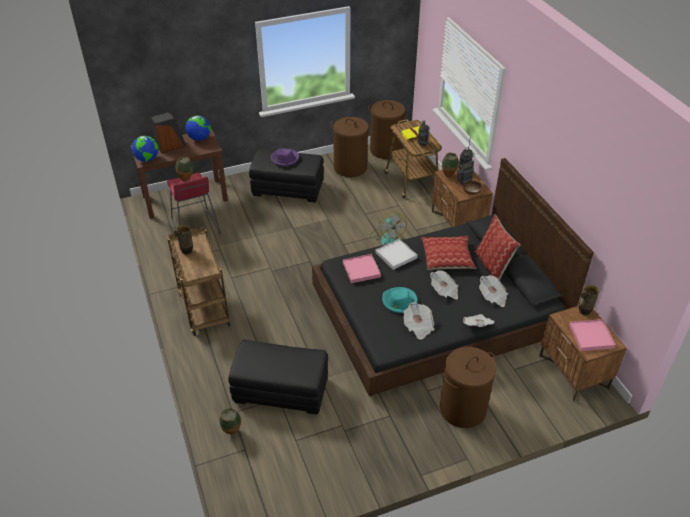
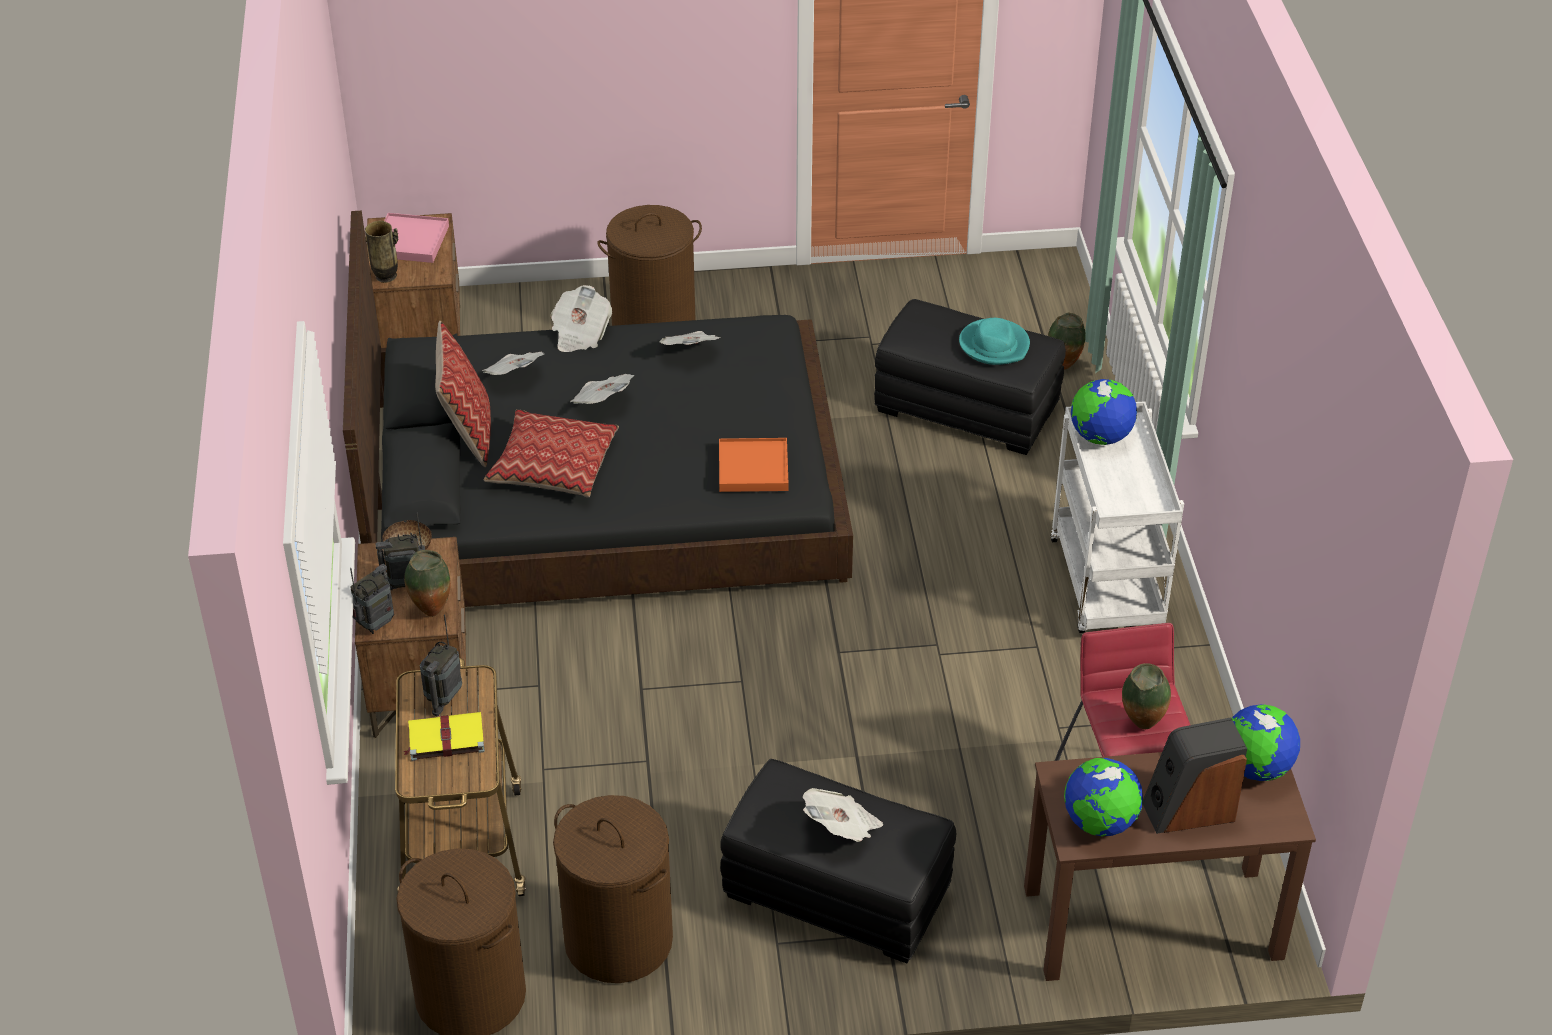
camera: 165 degrees left, 0 degrees up
(187, 251) = (1138, 482): vase -> none
(203, 308) = (1108, 586): brown cart -> white cart
(204, 269) = (1100, 437): none -> globe
(284, 159) = (842, 828): purple hat -> newspaper
(361, 270) = (753, 468): pink tray -> orange tray
(386, 237) = (623, 680): fan -> none
(396, 255) = (662, 487): white tray -> none
(399, 301) = (703, 399): turquoise hat -> turquoise hat (994, 345)

